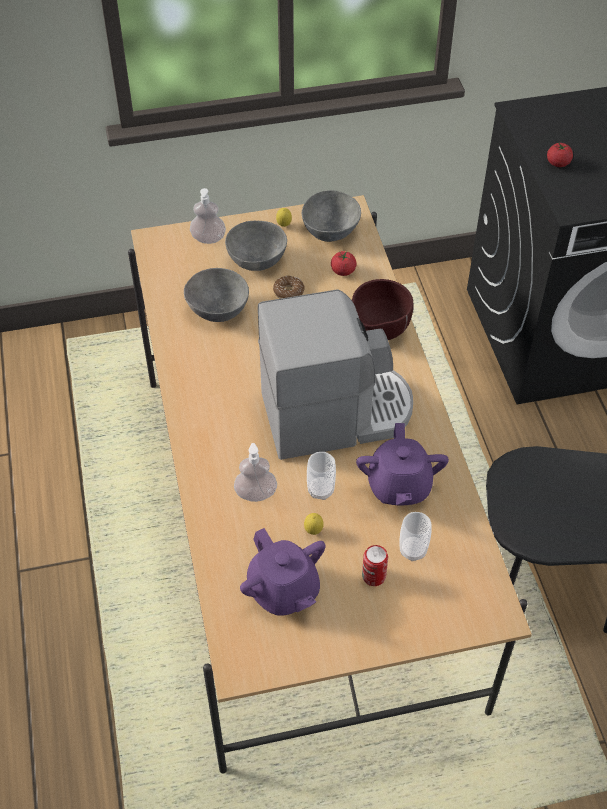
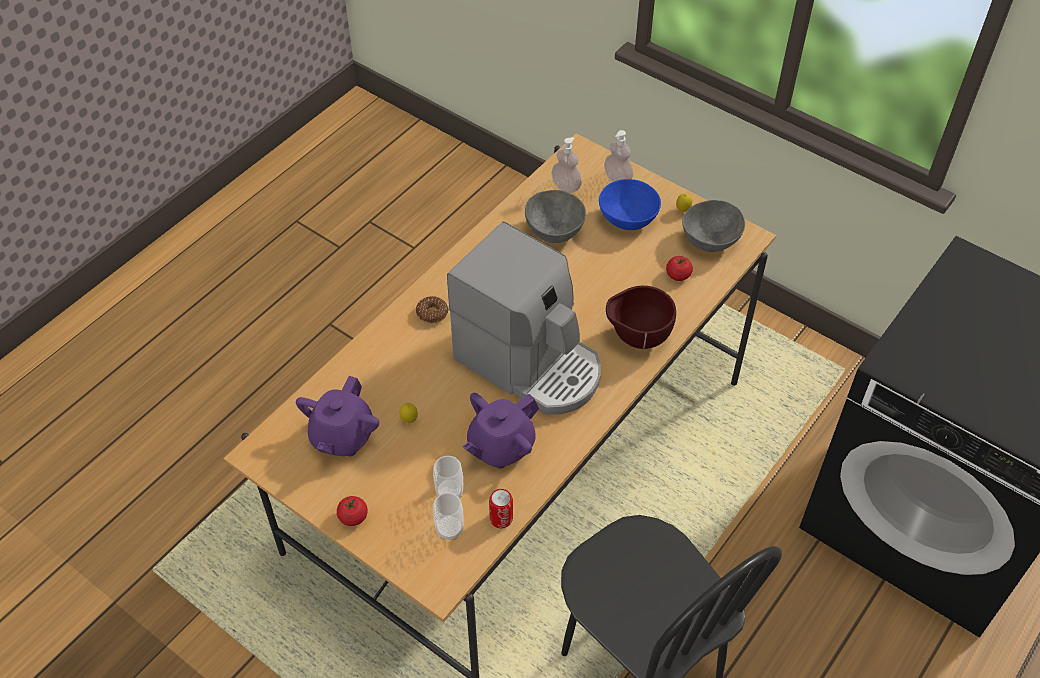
camera: 50 degrees right, 0 degrees up
(255, 261) = (626, 219): grey bowl -> blue bowl
(256, 494) = (410, 365): soap dispenser -> soap dispenser (566, 186)
(288, 292) = (618, 258): donut -> donut (432, 313)
(320, 490) = (450, 401): cup -> cup (449, 529)
(373, 576) = (403, 483): can -> can (501, 519)
(558, 163) = (934, 322): tomato -> tomato (353, 517)

